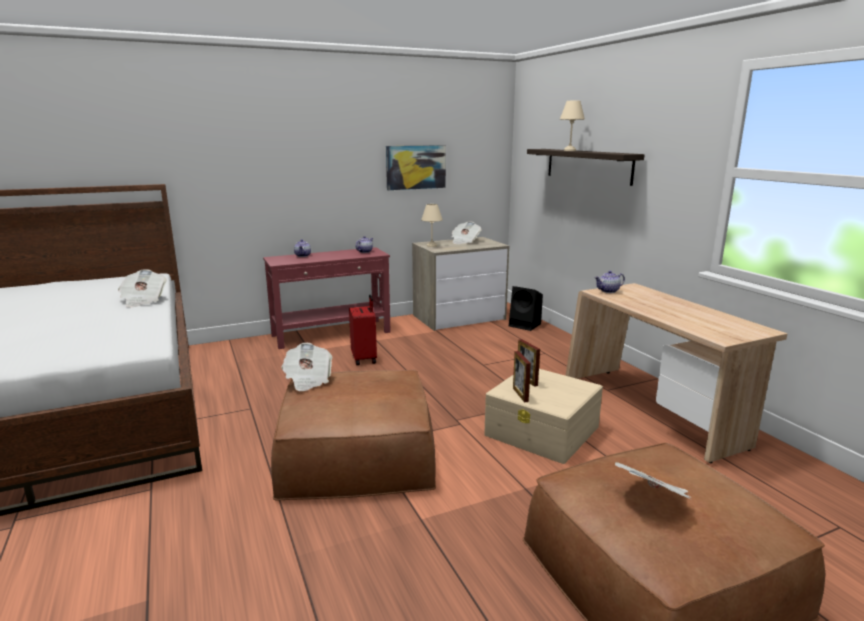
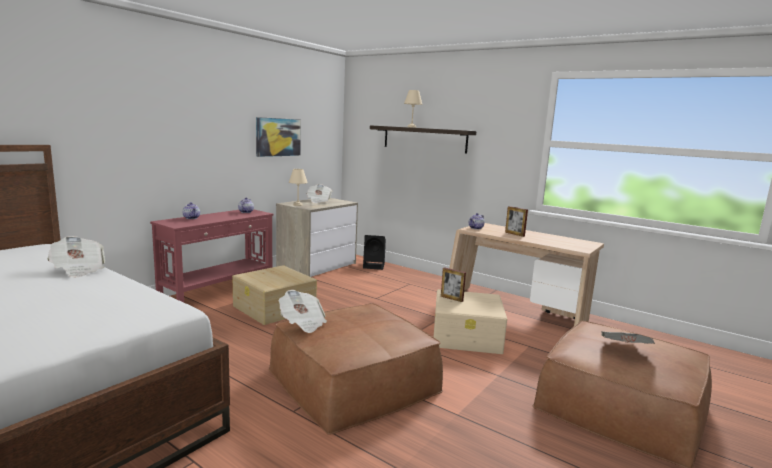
camera: 30 degrees left, 5 degrees down
(365, 359) = (274, 308): red suitcase -> beige storage box
(520, 395) = (460, 309): picture frame -> picture frame (514, 234)

